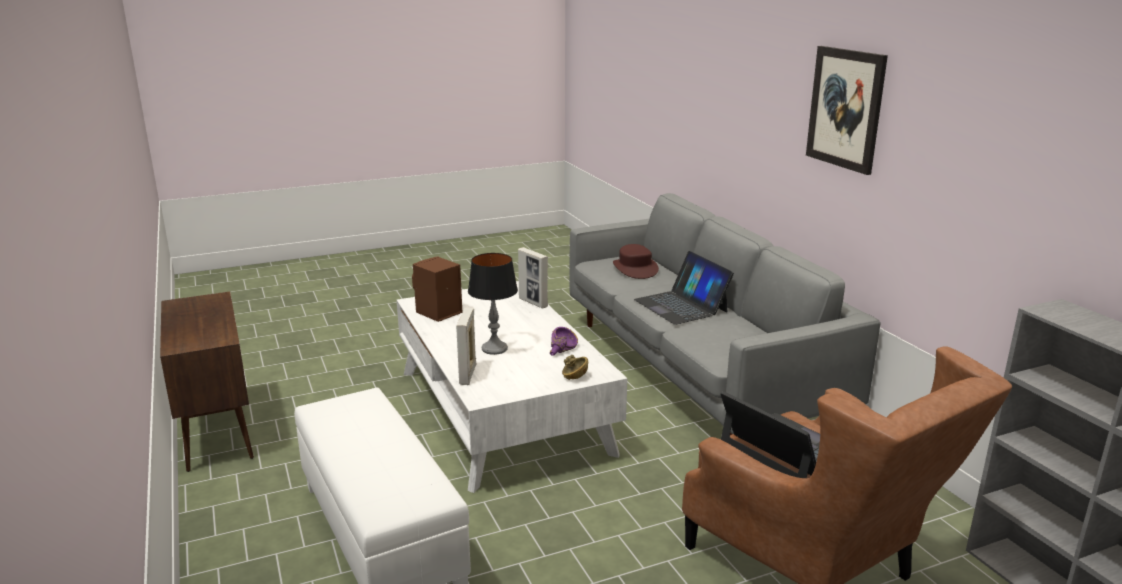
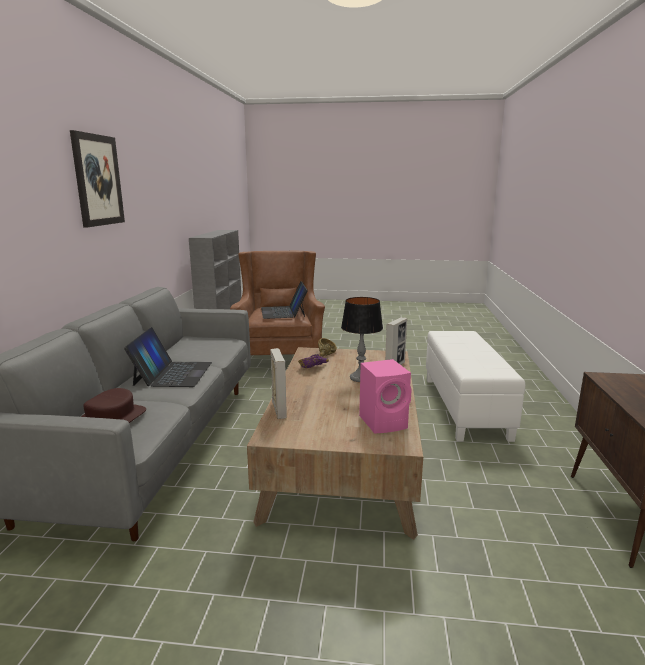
camera: 150 degrees left, 5 degrees down
(437, 313) = (384, 422): brown speaker -> pink speaker
(502, 411) = (344, 457): white coffee table -> brown coffee table

